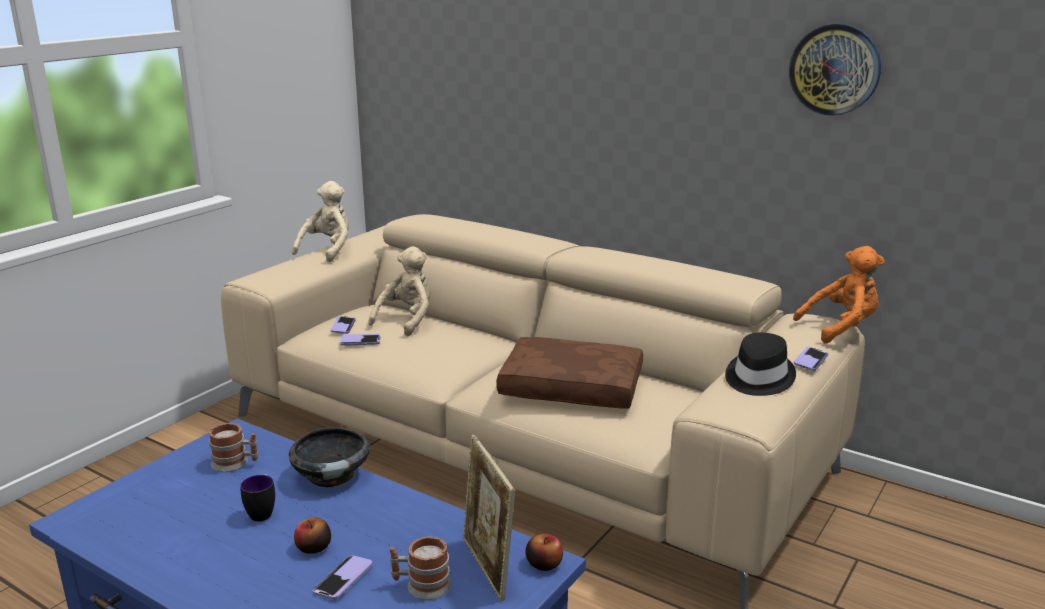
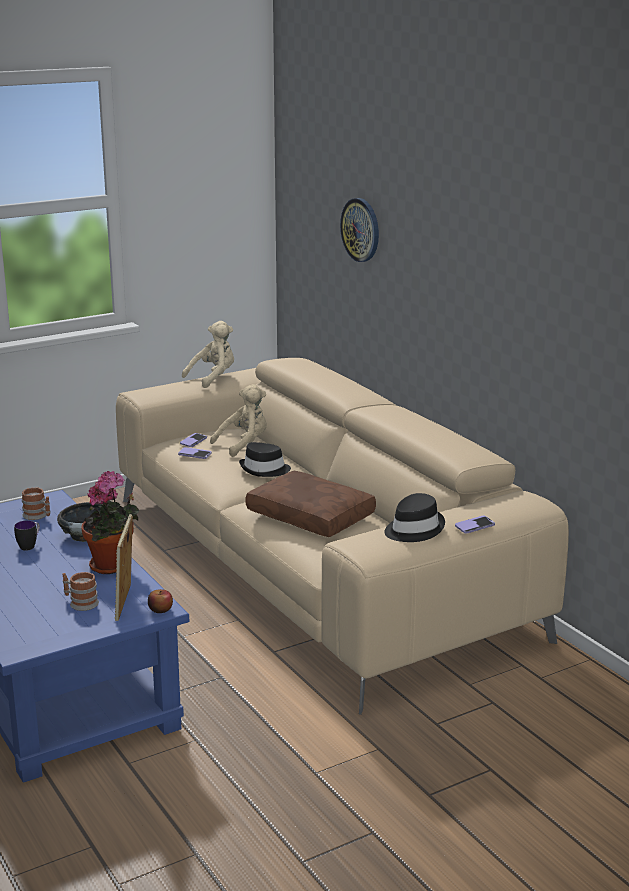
camera: 25 degrees right, 0 degrees up
(313, 547) = (40, 570): apple -> none
(343, 579) = (42, 589): phone -> none
(413, 514) = (113, 566): none -> potted plant
(461, 344) = (264, 470): none -> black hat
(834, 69) = (556, 282): wall clock -> wall clock (361, 229)
(841, 328) = (540, 508): orange plush toy -> none

